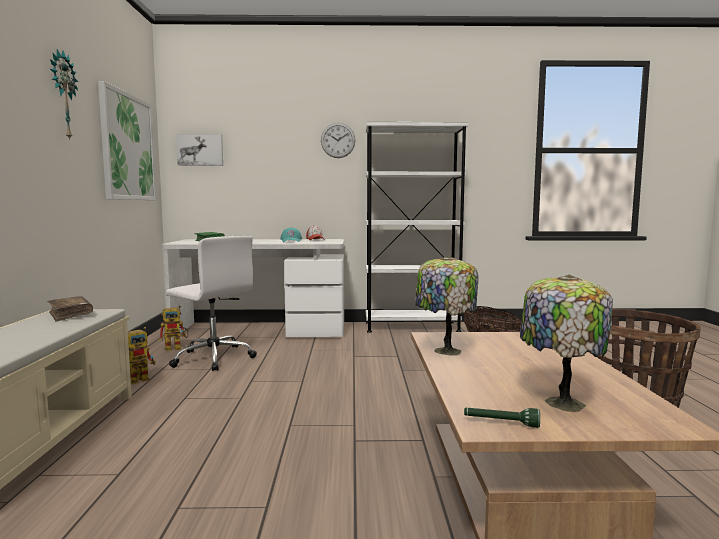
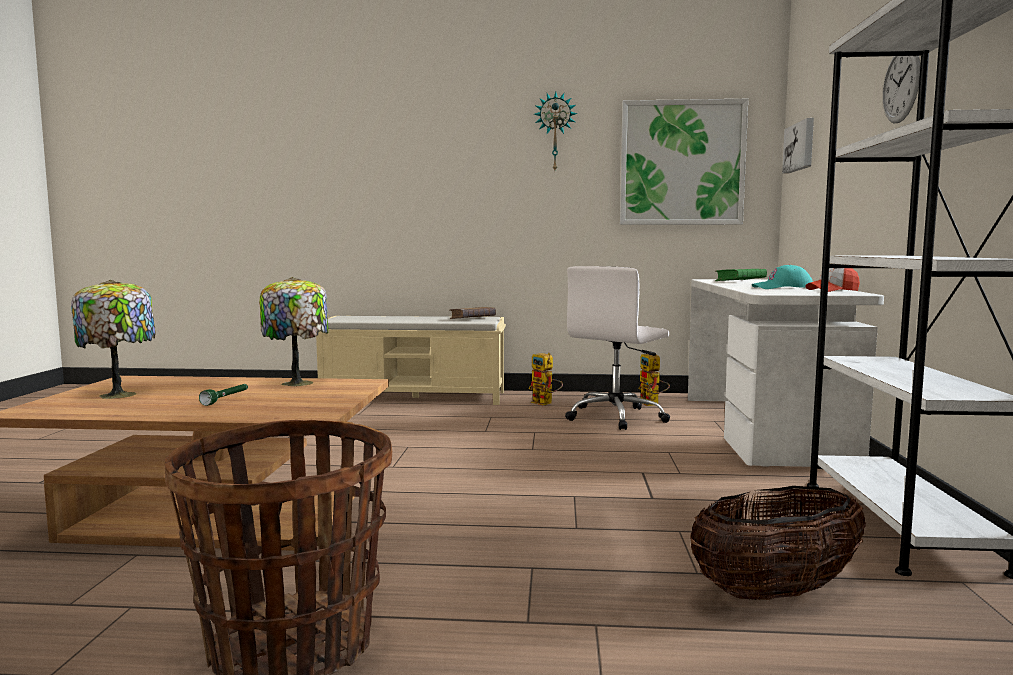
camera: 95 degrees right, 0 degrees up
(500, 423) = (123, 381): green flashlight -> green flashlight (226, 399)

